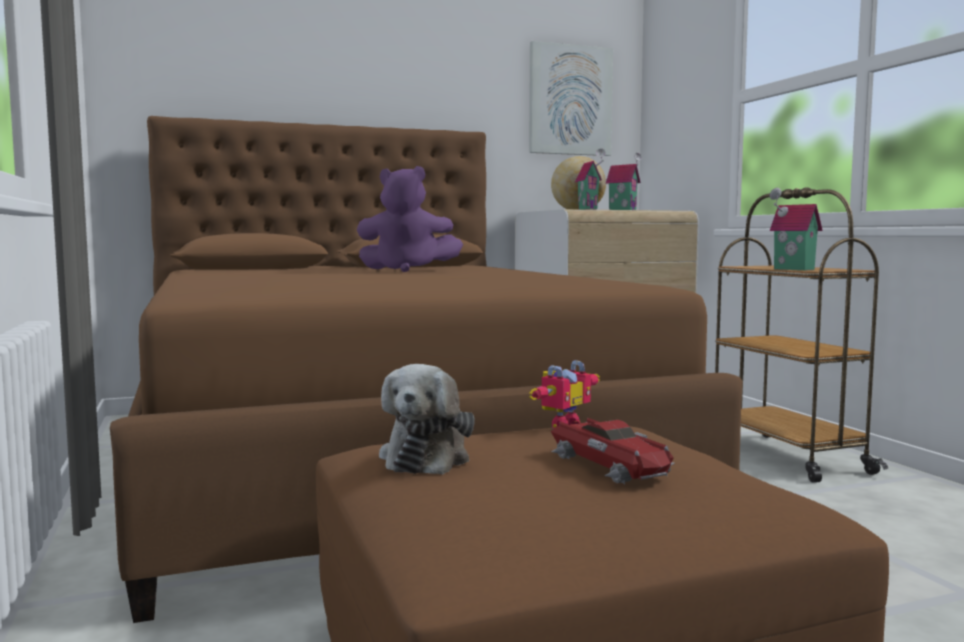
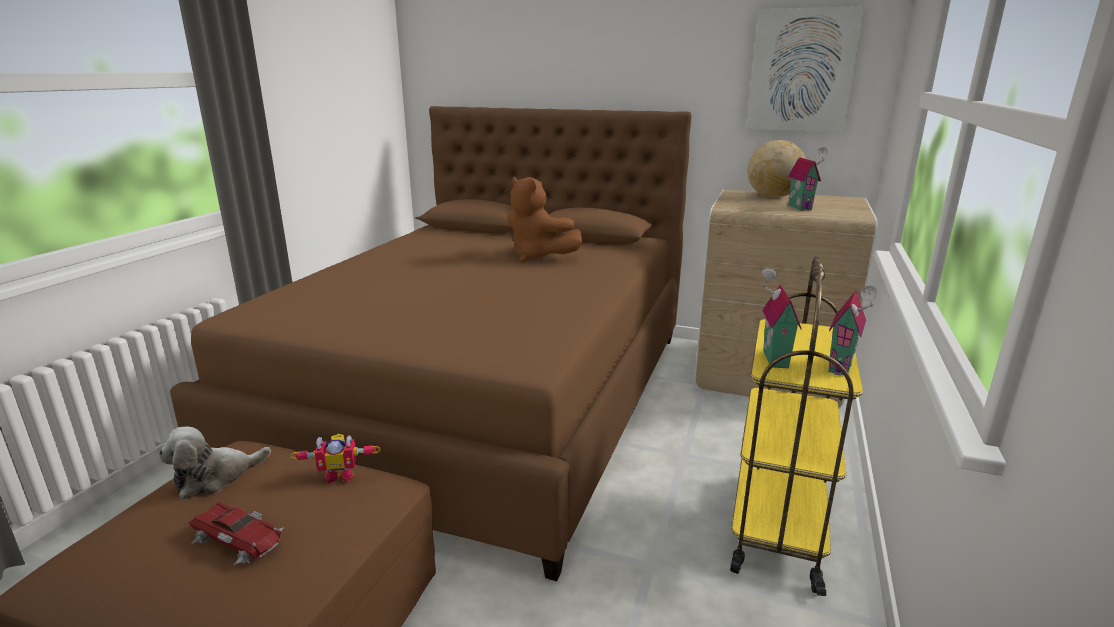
camera: 40 degrees right, 15 degrees up
(407, 270) = (538, 256): purple plush toy -> brown plush toy
(589, 209) = (750, 207): toy house -> toy house (843, 367)
(611, 465) = (239, 539): toy car -> toy car turned 75 degrees counterclockwise
(786, 456) = (778, 526): brown cart -> yellow cart

